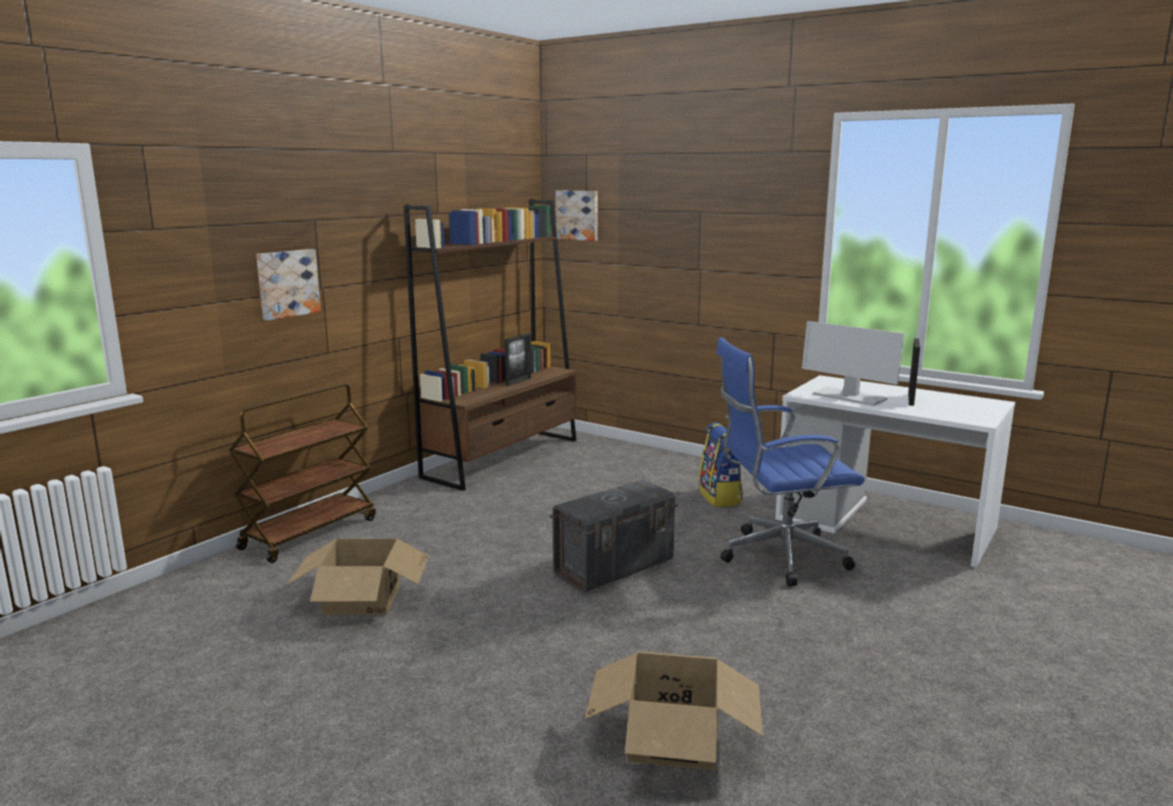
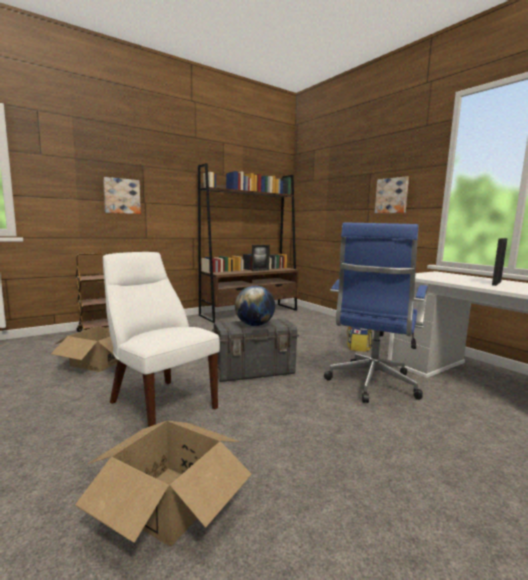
camera: 20 degrees right, 5 degrees down
(537, 640) = (159, 403): none -> white chair
(578, 215) = (308, 184): picture -> picture (392, 195)
(617, 500) = (254, 325): none -> globe
(777, 557) = (371, 385): blue office chair -> blue office chair turned 75 degrees counterclockwise
(848, 397) = (445, 279): monitor -> none

